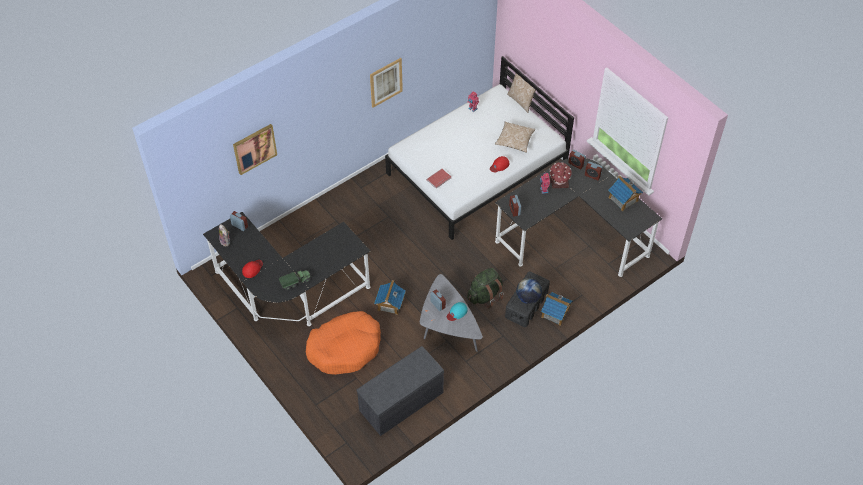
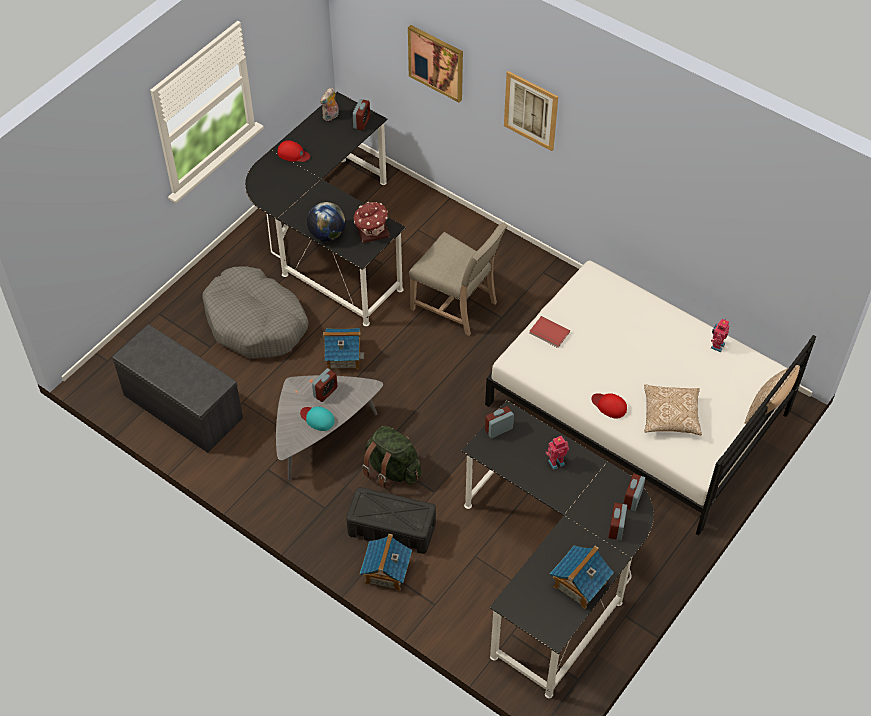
camera: 75 degrees right, 0 degrees up
(296, 282) = (284, 202): toy truck -> none
(345, 348) = (256, 323): orange dog bed -> grey dog bed
(370, 236) = (457, 305): none -> beige chair
(386, 82) = (637, 175): picture -> picture (531, 110)
(528, 298) = (381, 513): globe -> globe (327, 234)
(559, 181) = (583, 481): toy house -> toy house (371, 231)

